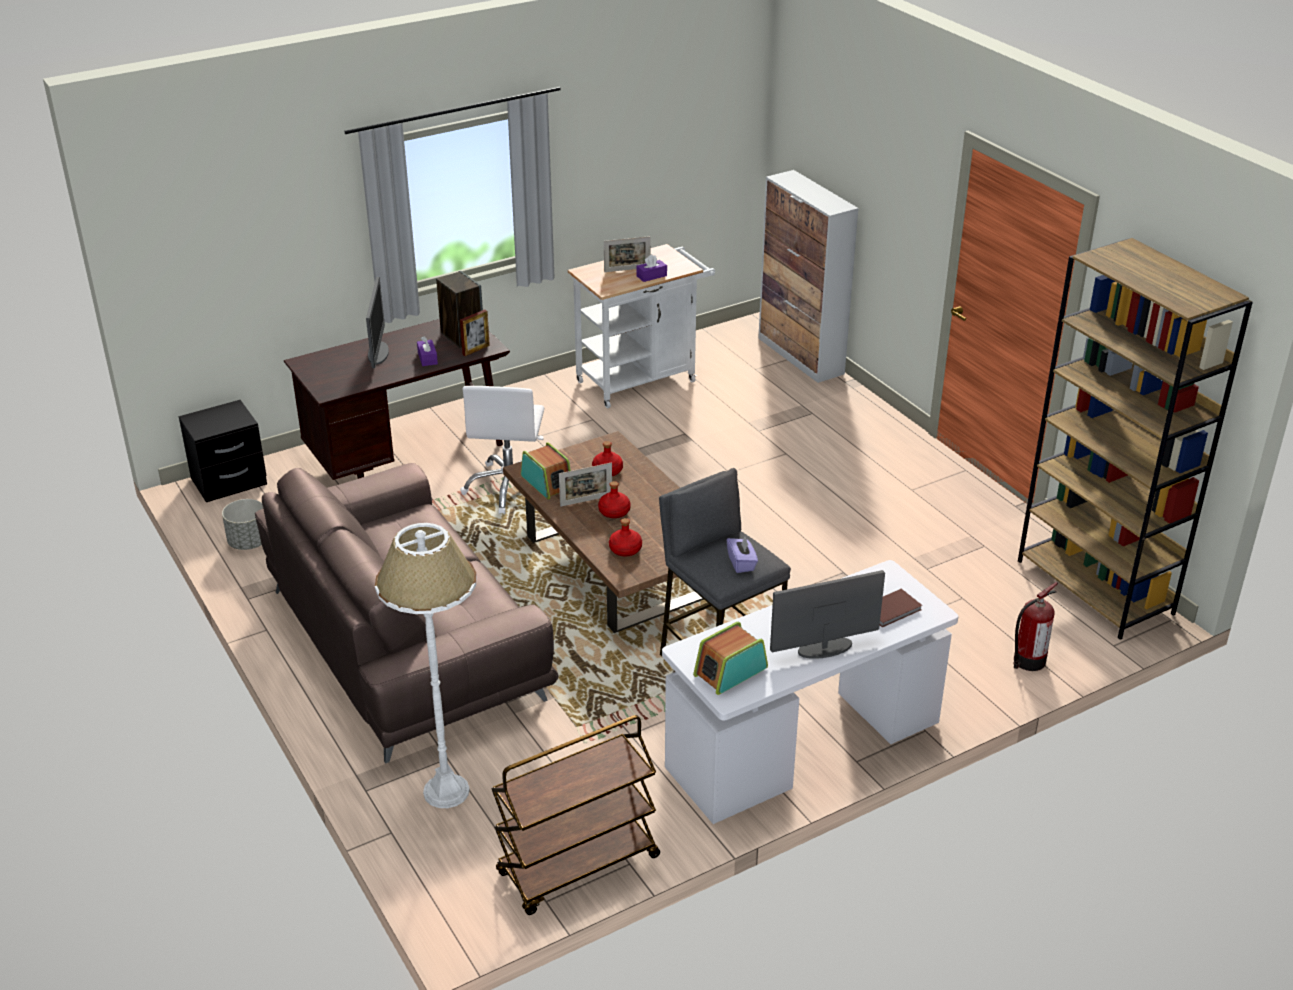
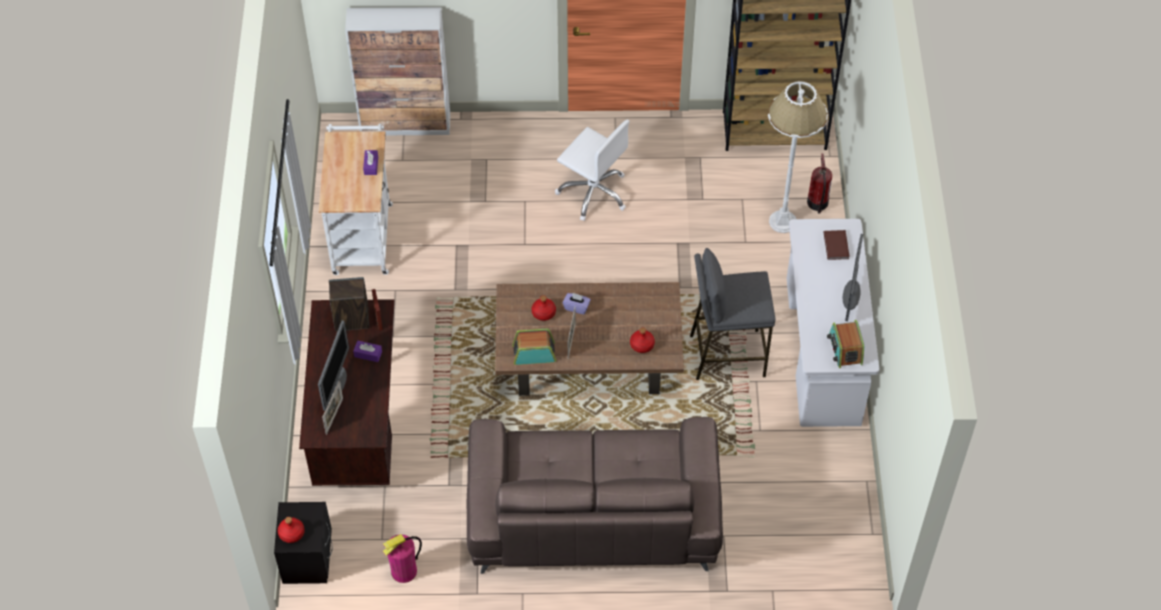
camera: 60 degrees left, 20 degrees up
(248, 542) = (404, 571): grey planter -> fire extinguisher
(378, 353) = (336, 382): monitor -> monitor turned 75 degrees clockwise
(446, 791) = (753, 547): white floor lamp -> white floor lamp (782, 221)
(510, 487) = (449, 380): white office chair -> white office chair (593, 192)
(578, 867) = (855, 507): brown cart -> none
(614, 512) = (595, 332): red bottle -> red bottle (291, 533)
(627, 269) = (349, 175): picture frame -> picture frame (334, 416)
(741, 563) = (752, 293): purple tissue box -> purple tissue box (576, 307)

